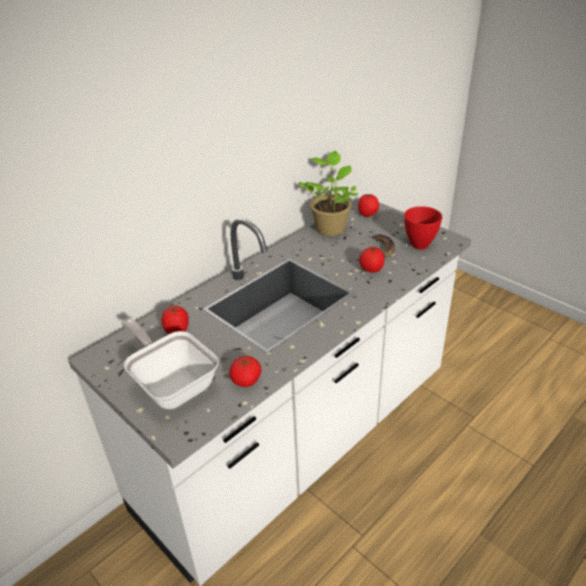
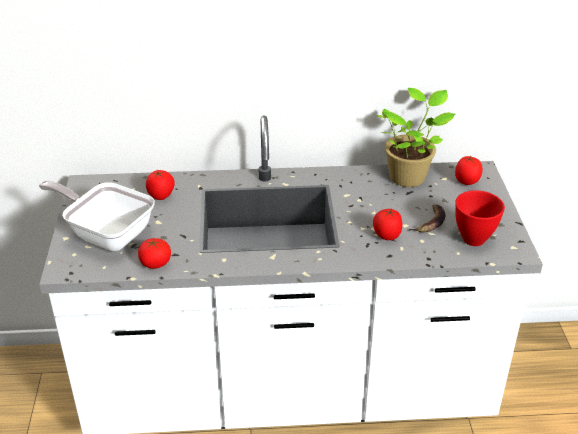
camera: 40 degrees right, 0 degrees up
(172, 384) = (106, 233): frying pan -> frying pan turned 60 degrees counterclockwise

